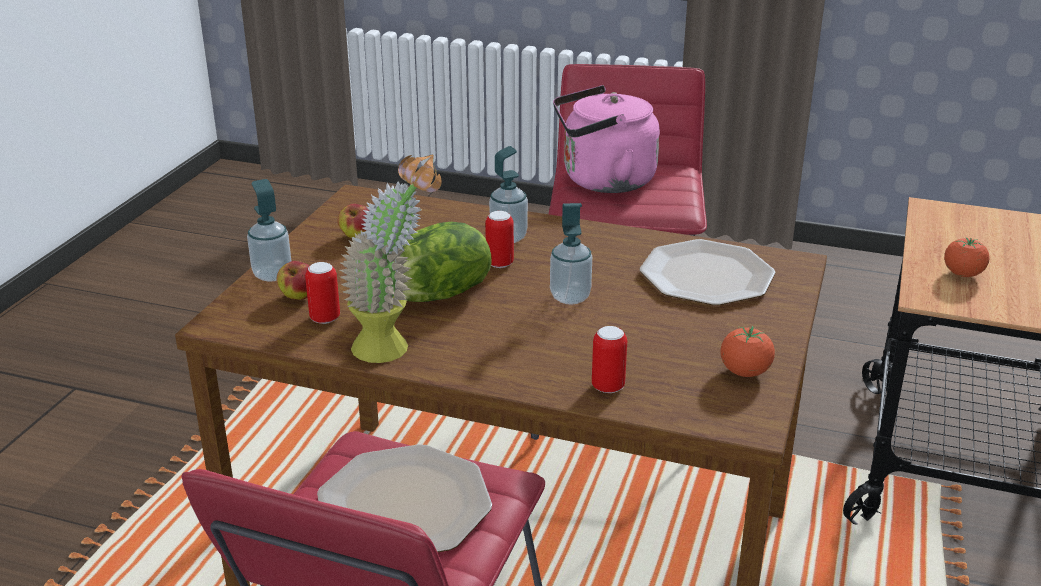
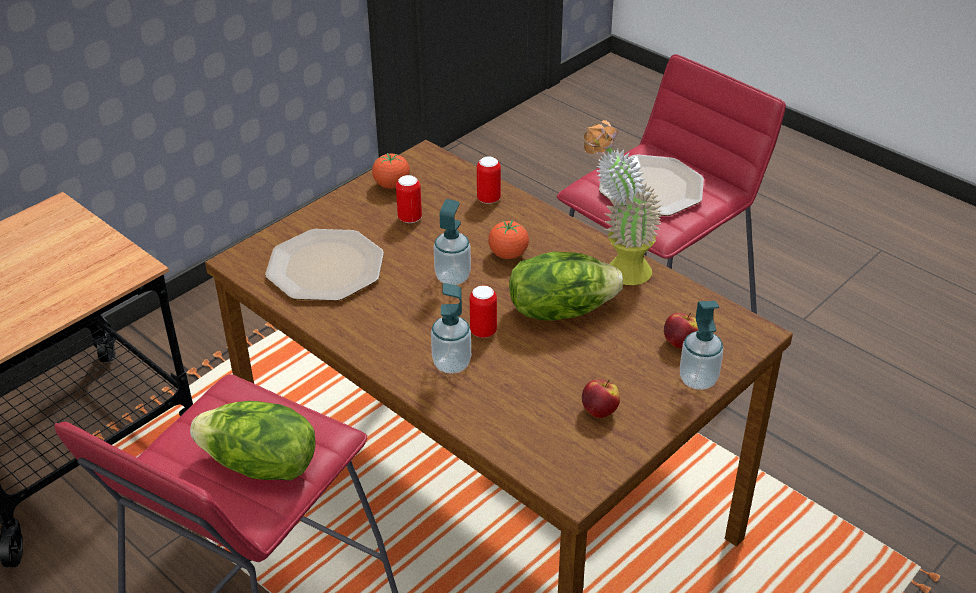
camera: 155 degrees left, 10 degrees up
(325, 318) = (663, 312): can -> can (410, 218)
(603, 181) = (260, 466): pink kettle -> lettuce
(962, 274) = (71, 280): tomato -> tomato (508, 254)

